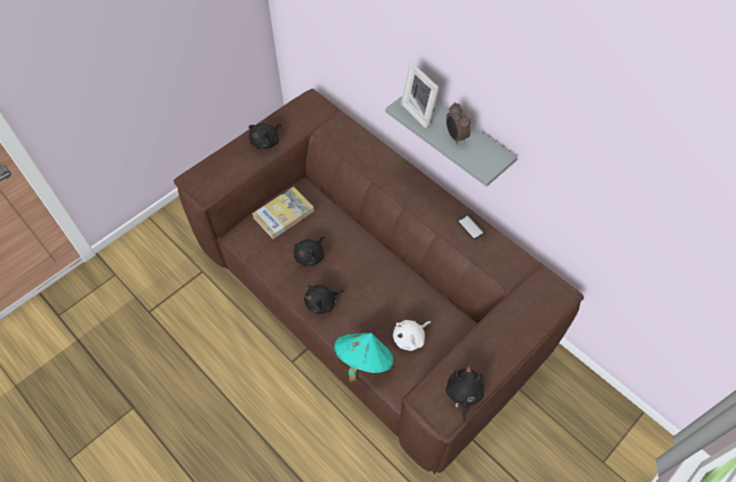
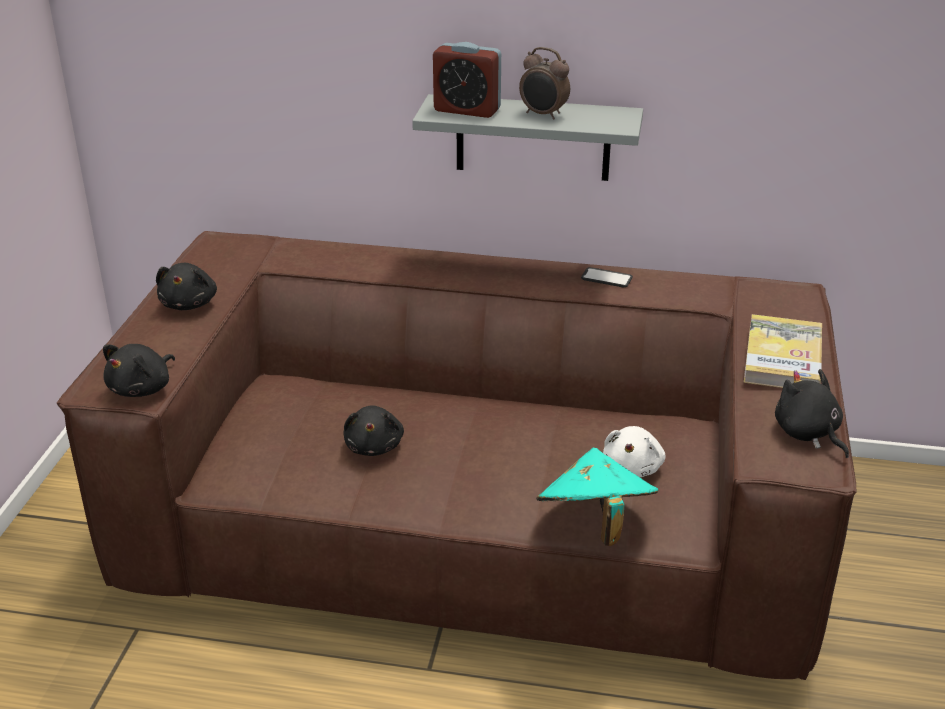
camera: 35 degrees left, 25 degrees down
(283, 214) = (275, 417): book -> book (782, 358)
(322, 303) = (453, 491): black plush toy -> black plush toy (142, 388)
(420, 112) = (467, 110): picture frame -> alarm clock

